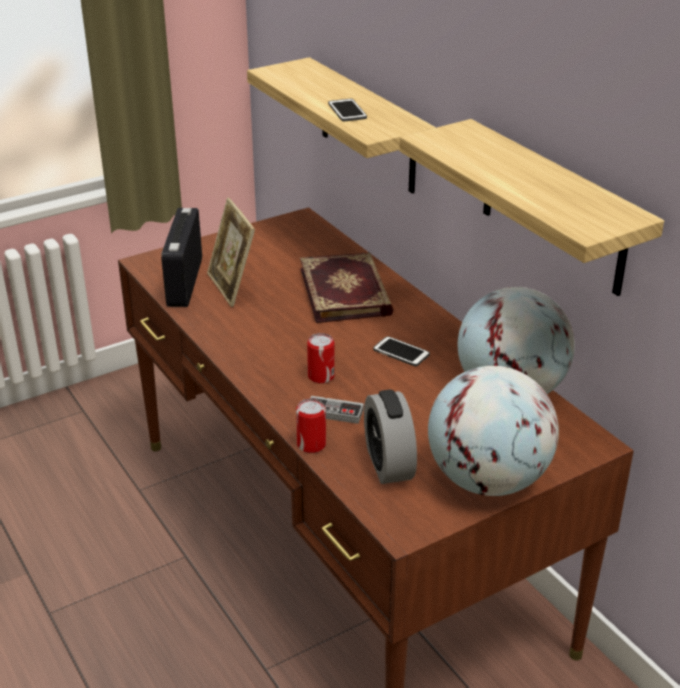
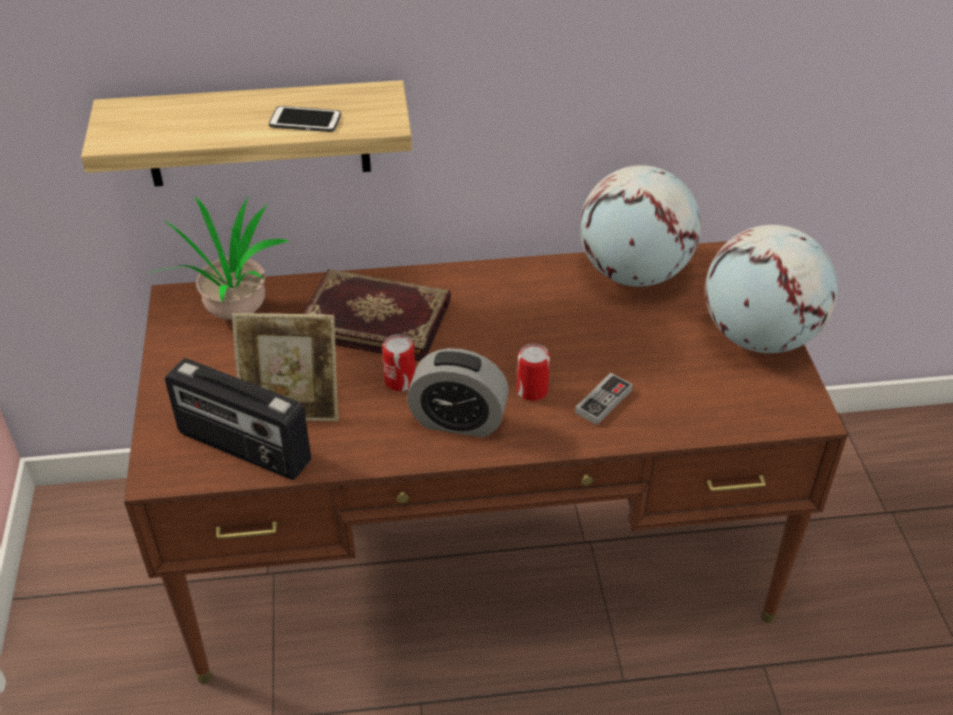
camera: 65 degrees left, 10 degrees up
(308, 240) = (234, 310): none -> potted plant
(311, 445) = (650, 436): can -> can (400, 381)
(388, 464) = (707, 391): alarm clock -> alarm clock (458, 421)
(401, 352) = (524, 318): phone -> none
(553, 208) = (614, 82): shelf -> none

